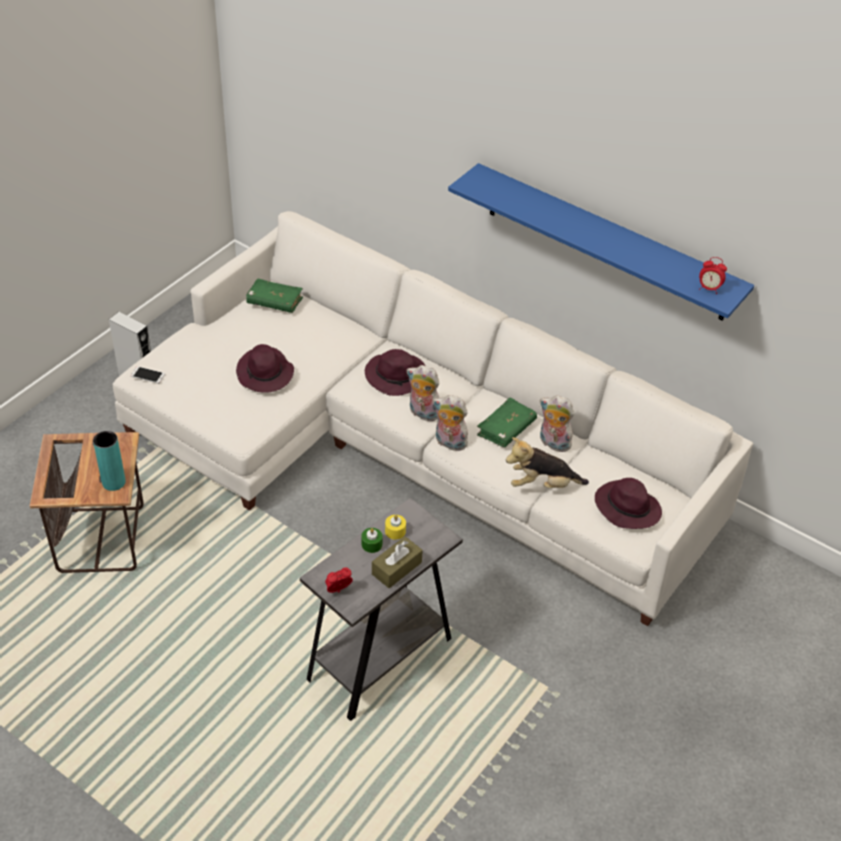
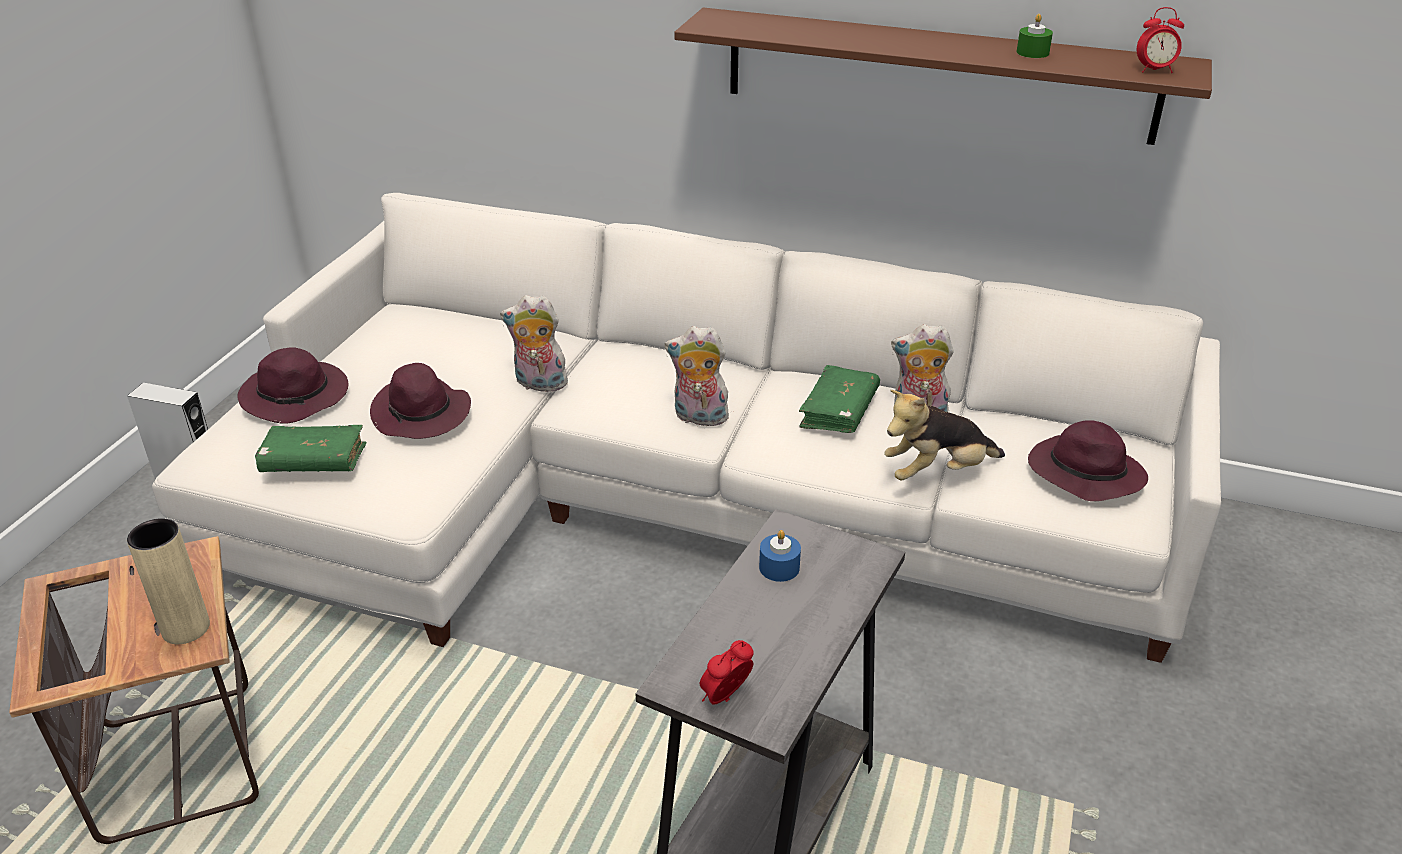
camera: 15 degrees left, 10 degrees down
(113, 482) = (186, 628): turquoise vase -> beige vase
(148, 375) = (215, 456): phone -> none
(274, 302) = (404, 323): green book -> green book (313, 461)
(371, 544) = (748, 599): green candle -> green candle (1032, 52)
(395, 531) = (779, 567): yellow candle -> blue candle
(396, 568) = (816, 629): brown tissue box -> none
(397, 377) = (637, 379): purple hat -> purple hat (297, 397)
(449, 443) = (759, 449): plush toy -> plush toy (539, 384)
(605, 243) = (937, 75): blue shelf -> brown shelf

